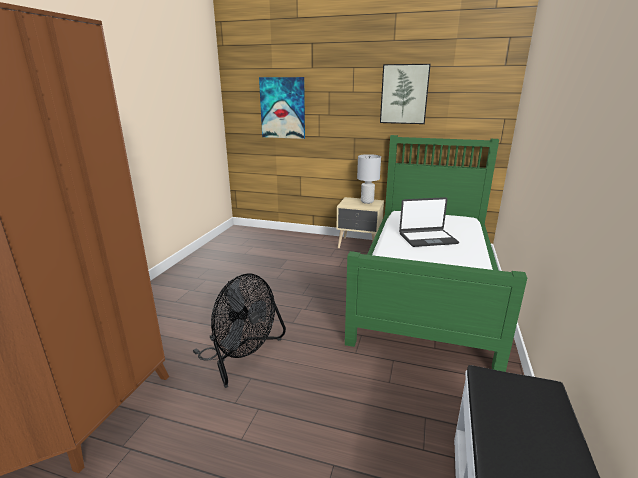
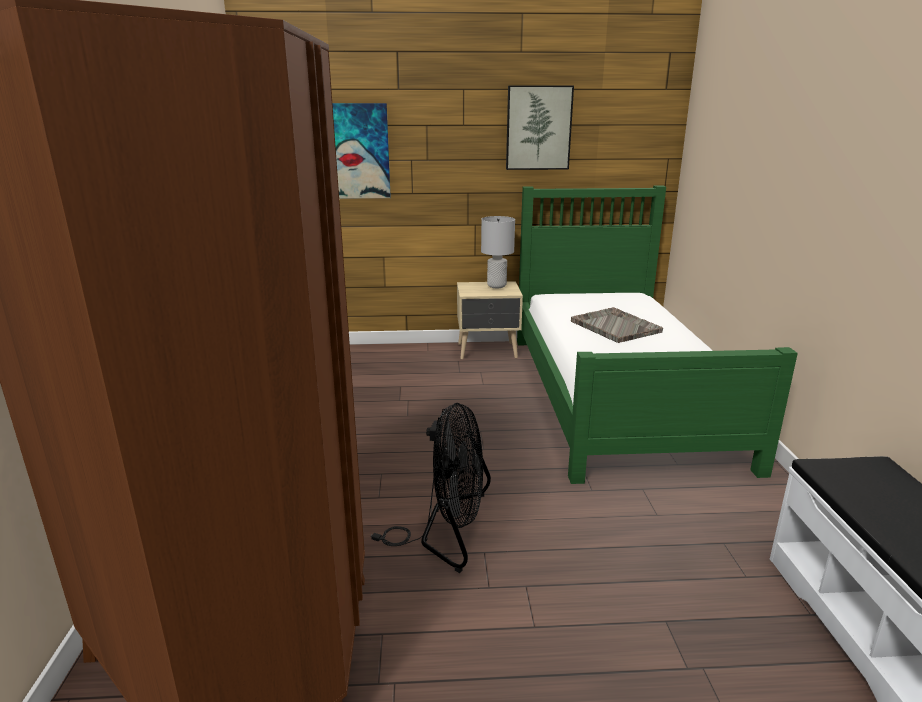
camera: 20 degrees left, 0 degrees up
(427, 238) = (614, 326): laptop -> grey tray

